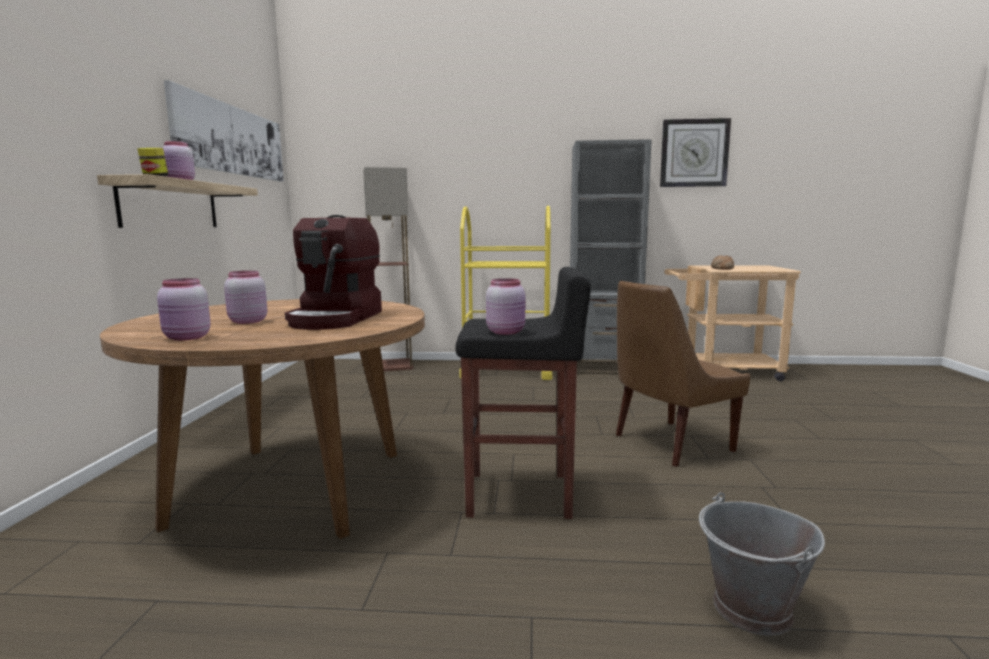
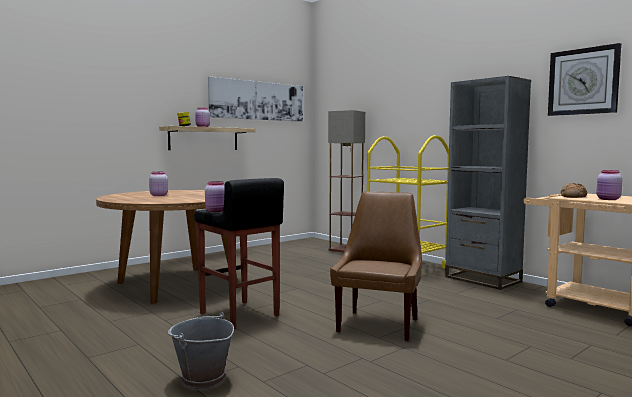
camera: 45 degrees right, 5 degrees down
(187, 338) = (118, 197): pink jar -> pink jar (608, 199)
(337, 319) = (185, 198): coffee machine -> none
(669, 444) = (379, 324): brown chair -> brown chair turned 90 degrees clockwise

